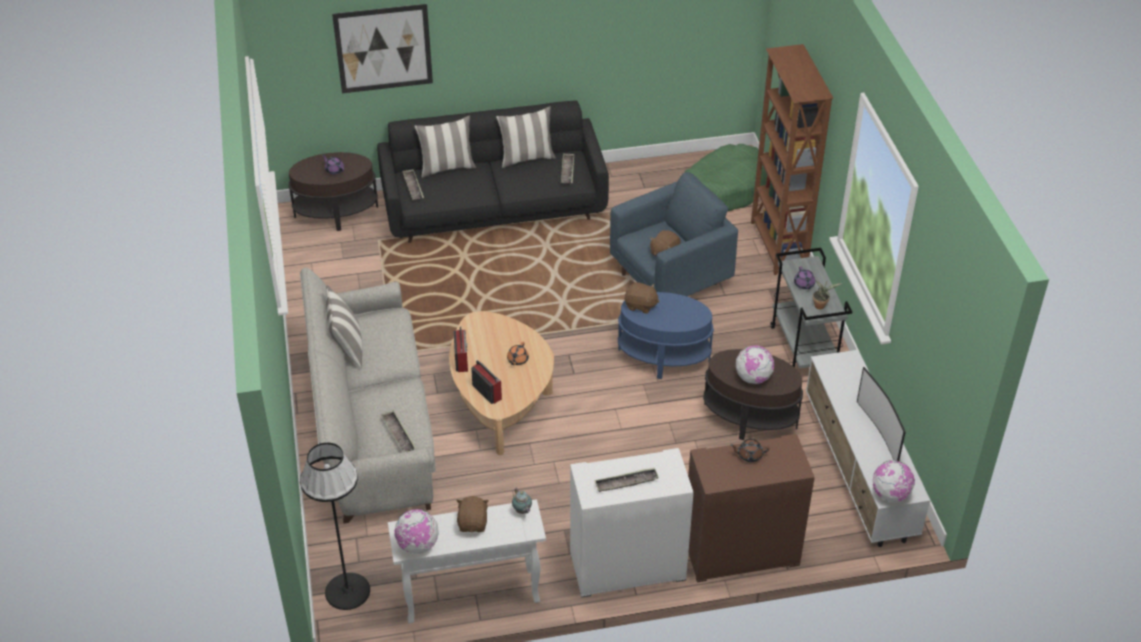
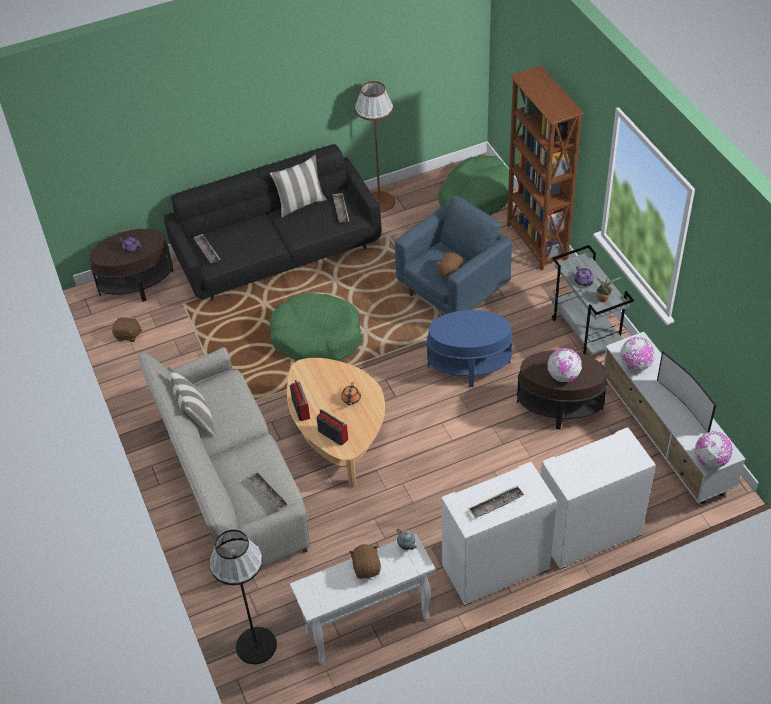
camera: 10 degrees left, 5 degrees up
(383, 48) = (159, 131): picture -> none
(418, 545) = (324, 600): globe -> globe (635, 365)
(447, 167) = (232, 226): pillow -> none
(508, 298) = (316, 337): none -> green dog bed
(619, 175) = (379, 202): none -> brown floor lamp
(640, 305) = (445, 327): brown plush toy -> brown plush toy (128, 335)
(740, 553) = (588, 534): brown cabinet -> white cabinet
(749, 455) = (594, 456): brown teapot -> none

